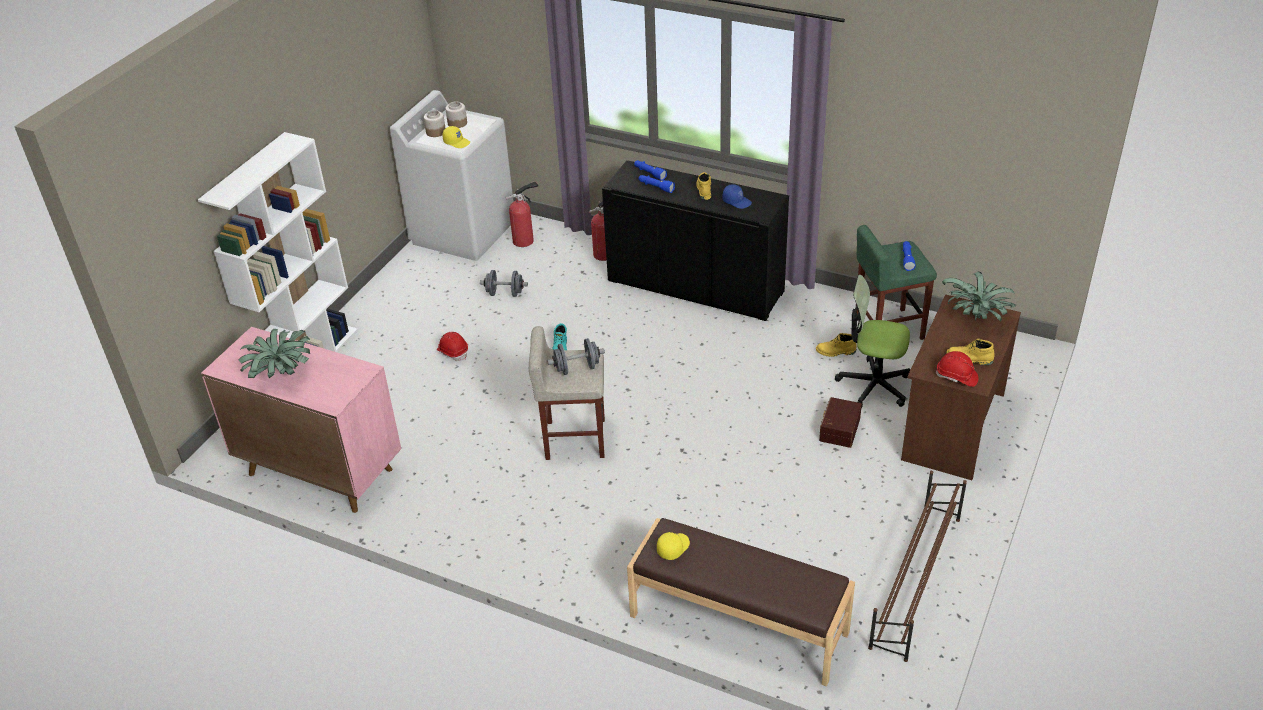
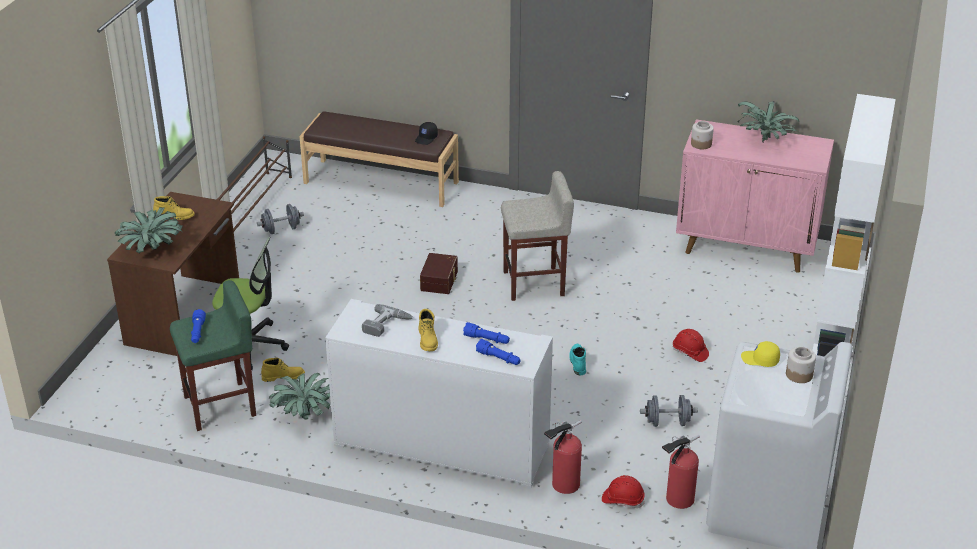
camera: 170 degrees right, 5 degrees down
(457, 123) = (779, 391): jar -> jar (701, 144)
(577, 368) = (528, 213): grey dumbbell -> grey dumbbell (281, 229)
(672, 547) = (426, 138): yellow cap -> black cap
(695, 286) = (441, 445): black cabinet -> white cabinet
(737, 201) = (387, 325): blue cap -> power drill
(811, 317) = (305, 414): none -> potted plant
(838, 429) = (291, 305): brown storage box -> brown storage box (440, 281)
(956, 377) = (191, 203): red hard hat -> red hard hat (622, 500)

